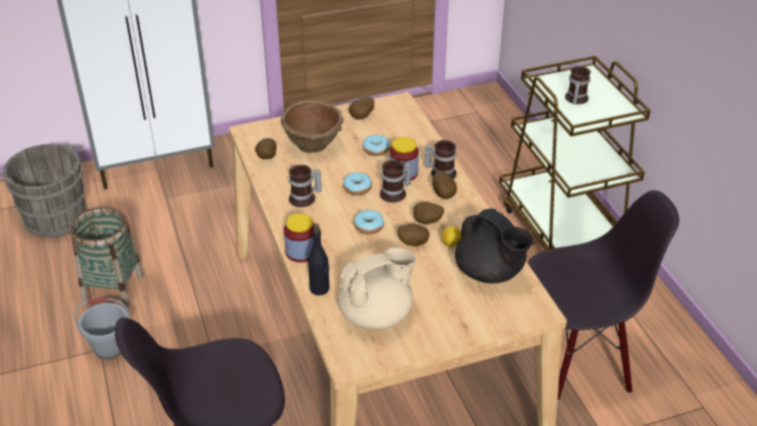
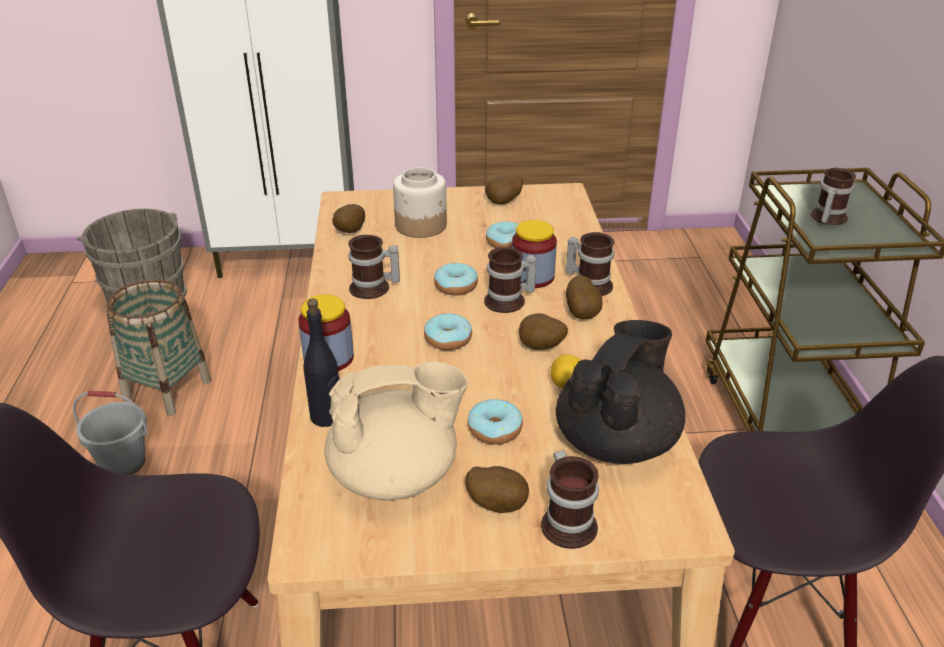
camera: 15 degrees right, 5 degrees down
(313, 145) = (421, 225): brown bowl -> jar
(412, 243) = (505, 374): potato -> potato (497, 504)
(420, 278) = (495, 430): none -> donut
(479, 321) = (569, 521): none -> mug
(490, 272) = (617, 441): black teapot -> black teapot turned 120 degrees counterclockwise

